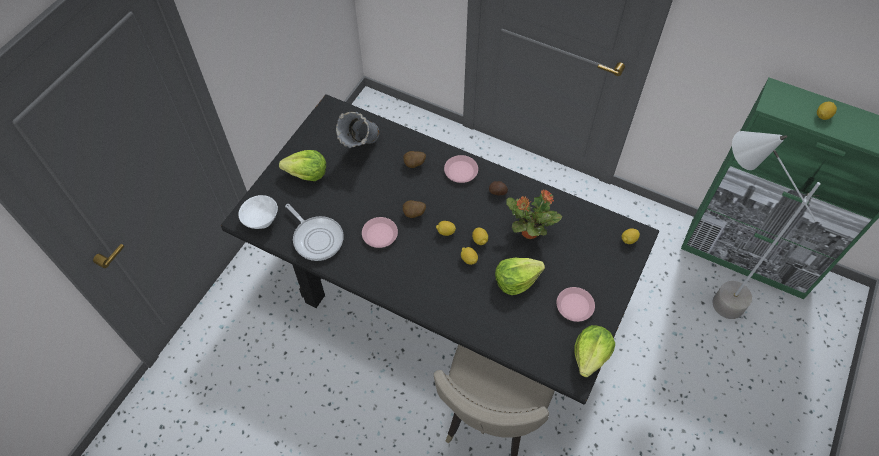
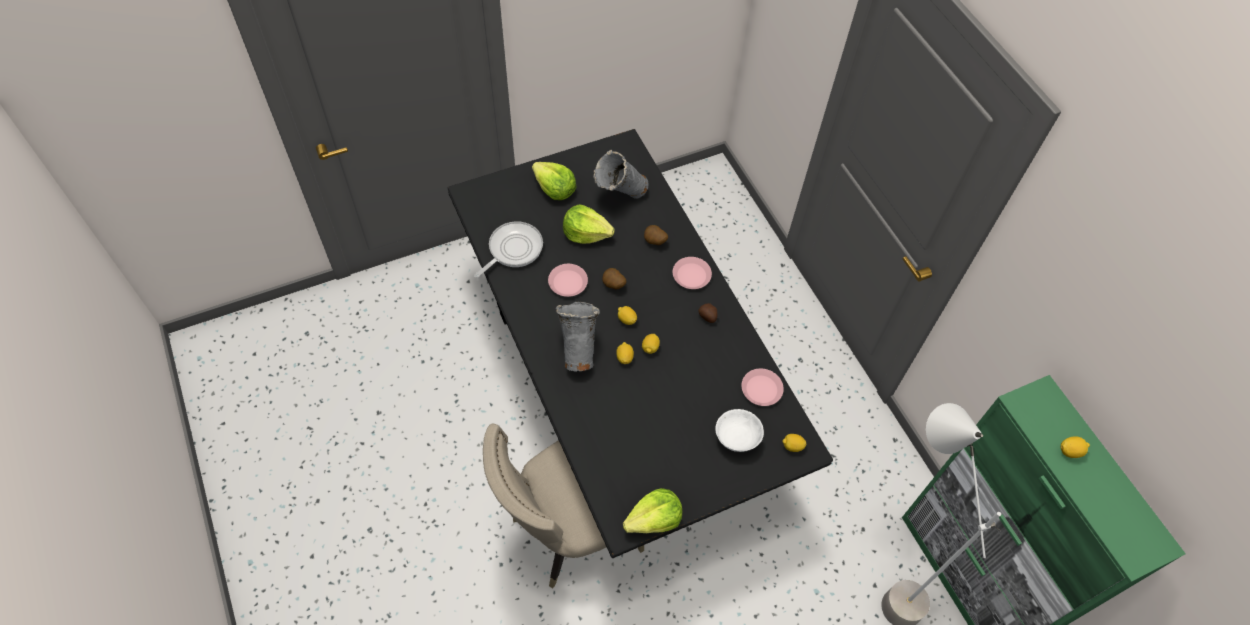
camera: 35 degrees right, 0 degrees up
(261, 220) = (482, 204): white bowl -> white bowl (736, 438)
(316, 238) = (513, 249): frying pan -> frying pan turned 135 degrees counterclockwise
(432, 277) = (578, 350): none -> grey vase
(516, 280) = (649, 405): lettuce -> lettuce (586, 233)
(529, 232) = (702, 372): potted plant -> none
(574, 306) = (681, 467): pink plate -> pink plate (761, 389)

